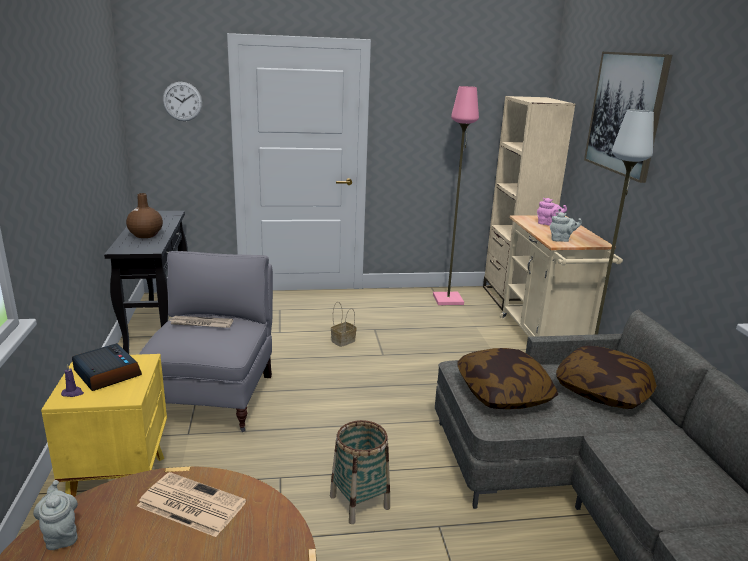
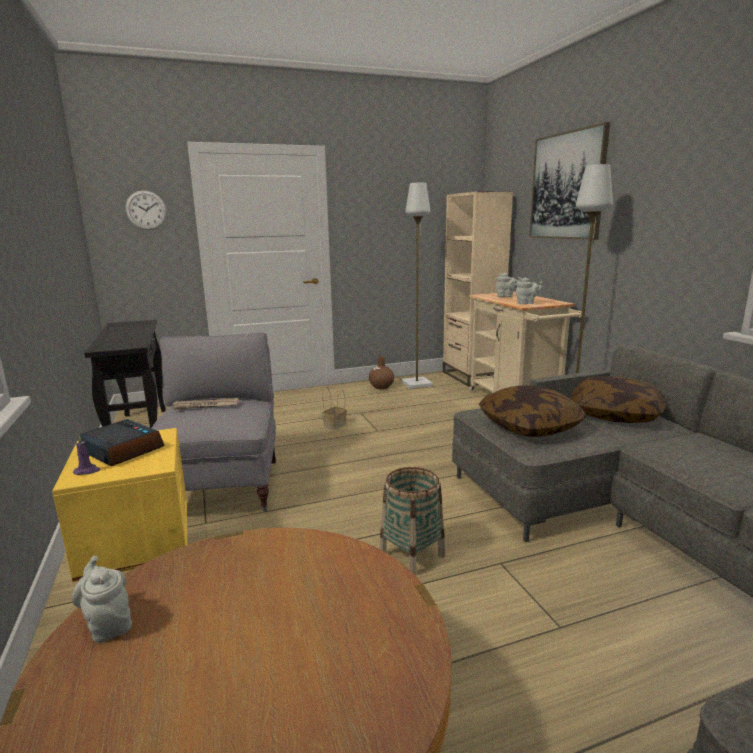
camera: 10 degrees left, 5 degrees down
(146, 235) = (124, 337): brown vase -> brown vase (381, 386)
(190, 504) = (259, 566): newspaper -> none
(448, 299) = (417, 383): pink floor lamp -> grey floor lamp
(548, 224) = (506, 296): pink teapot -> grey teapot

